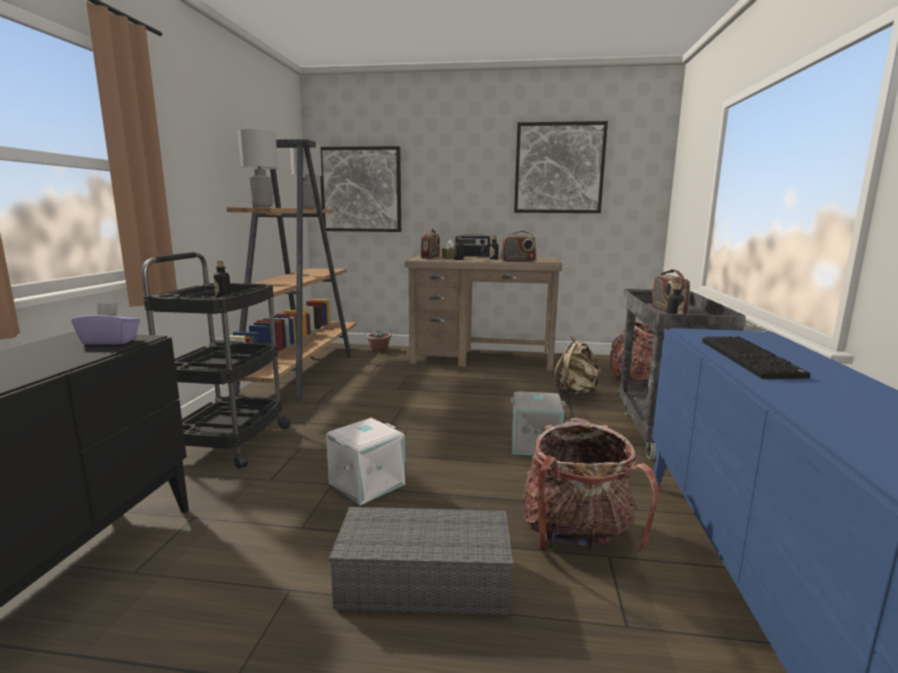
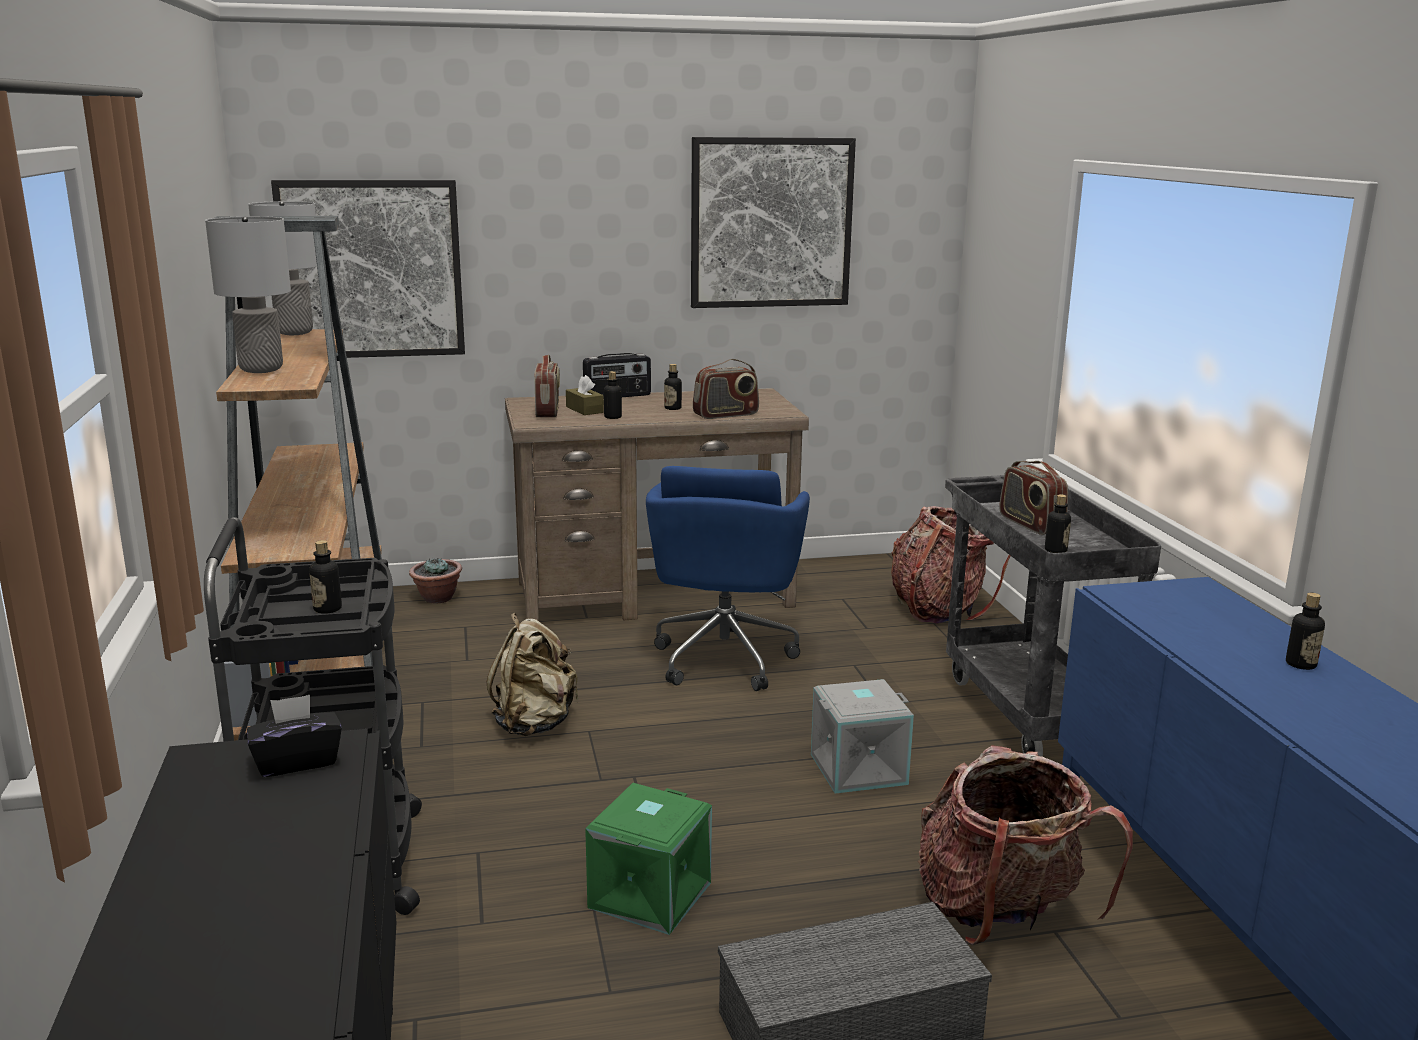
camera: 20 degrees left, 5 degrees up
(110, 341) = (297, 761): purple tissue box -> black tissue box
(366, 483) = (648, 894): white storage box -> green storage box
(497, 387) = (724, 657): none -> blue office chair
(576, 394) = (862, 653): beige backpack -> beige backpack (534, 724)
(752, 359) = (1221, 648): keyboard -> none
(818, 372) = (1301, 664): none -> bottle

